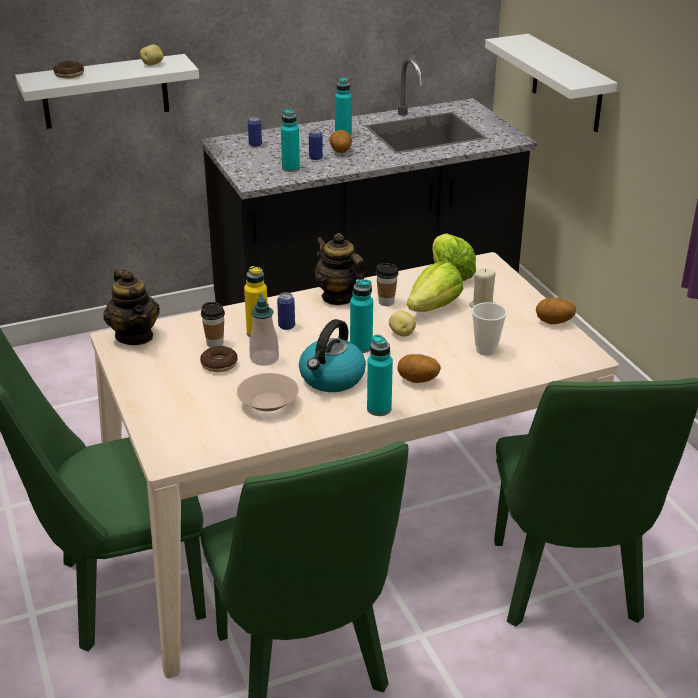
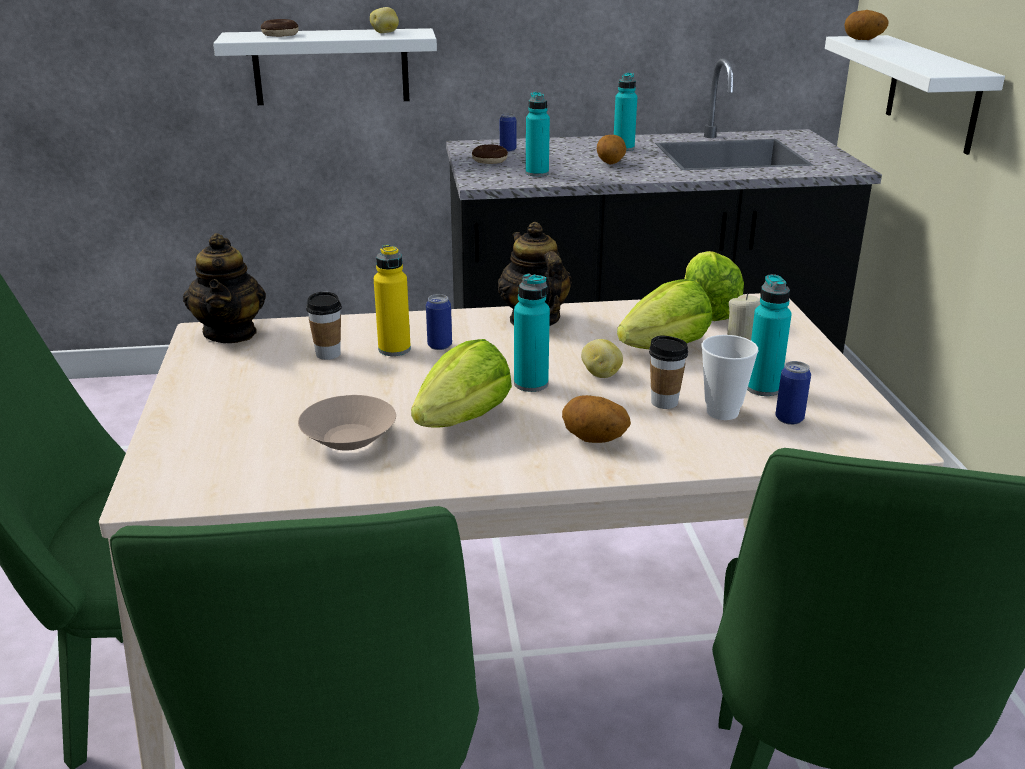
camera: 15 degrees right, 5 degrees down
(219, 364) = (315, 380): donut -> donut (489, 160)
(264, 358) = (382, 381): soap dispenser -> none
(315, 158) = (575, 166): can -> can (789, 419)
(332, 378) = (464, 419): kettle -> lettuce
(379, 409) = (512, 472): turquoise bottle -> turquoise bottle (763, 388)
(386, 302) = (597, 333): cup -> cup (664, 402)
(554, 322) = (847, 388): potato -> potato (863, 40)

